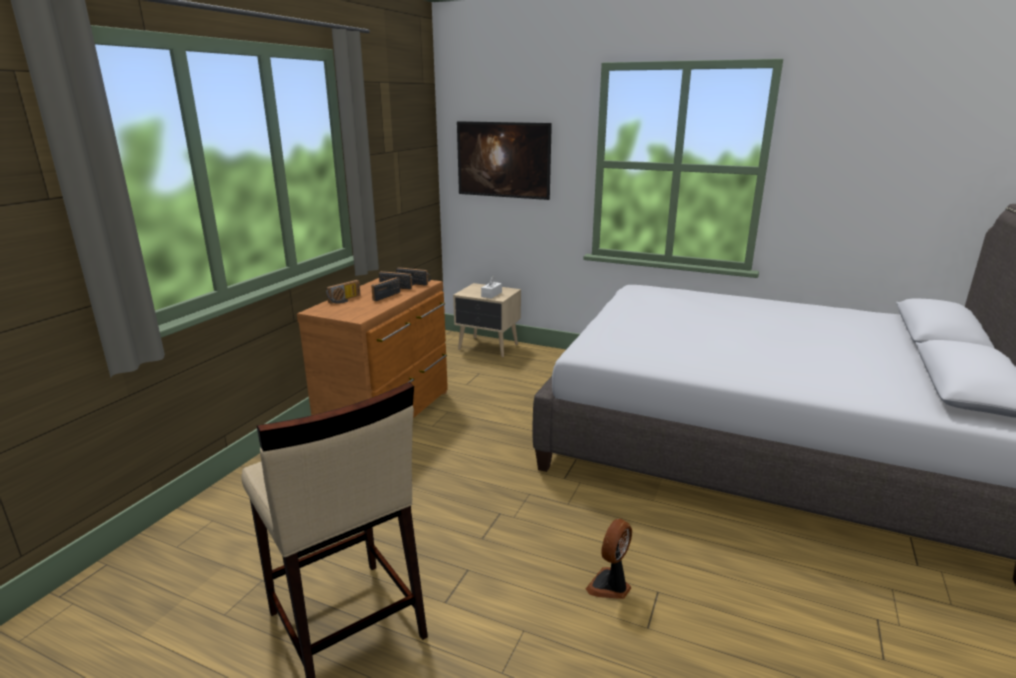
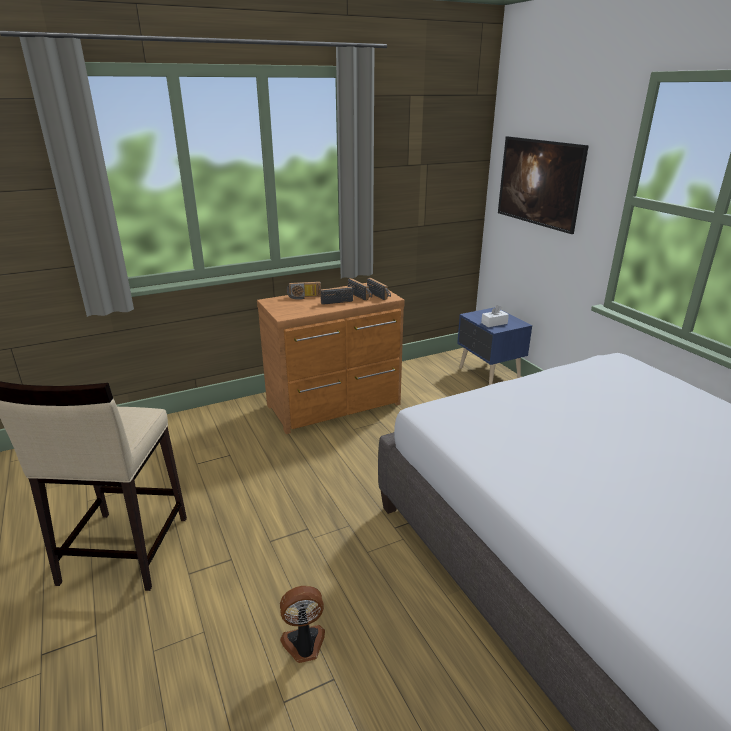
camera: 40 degrees right, 5 degrees up
(488, 347) = (488, 375): beige nightstand -> blue nightstand

